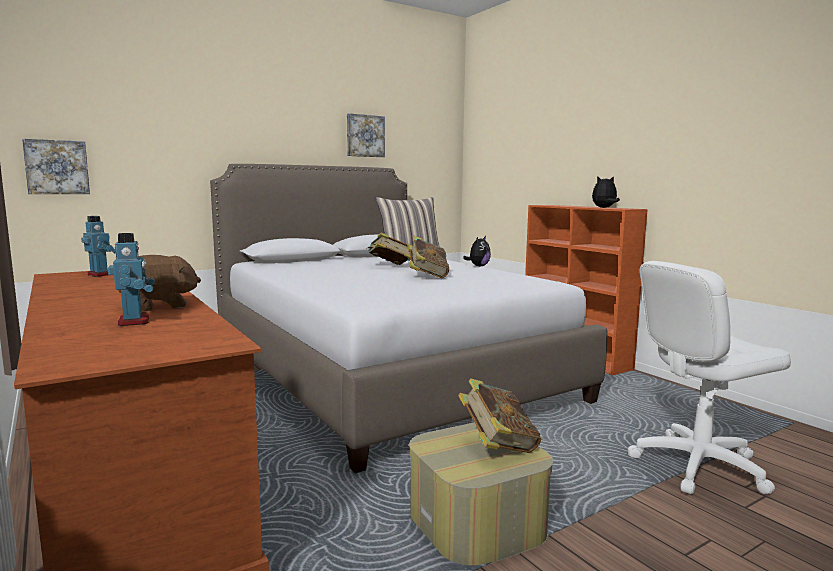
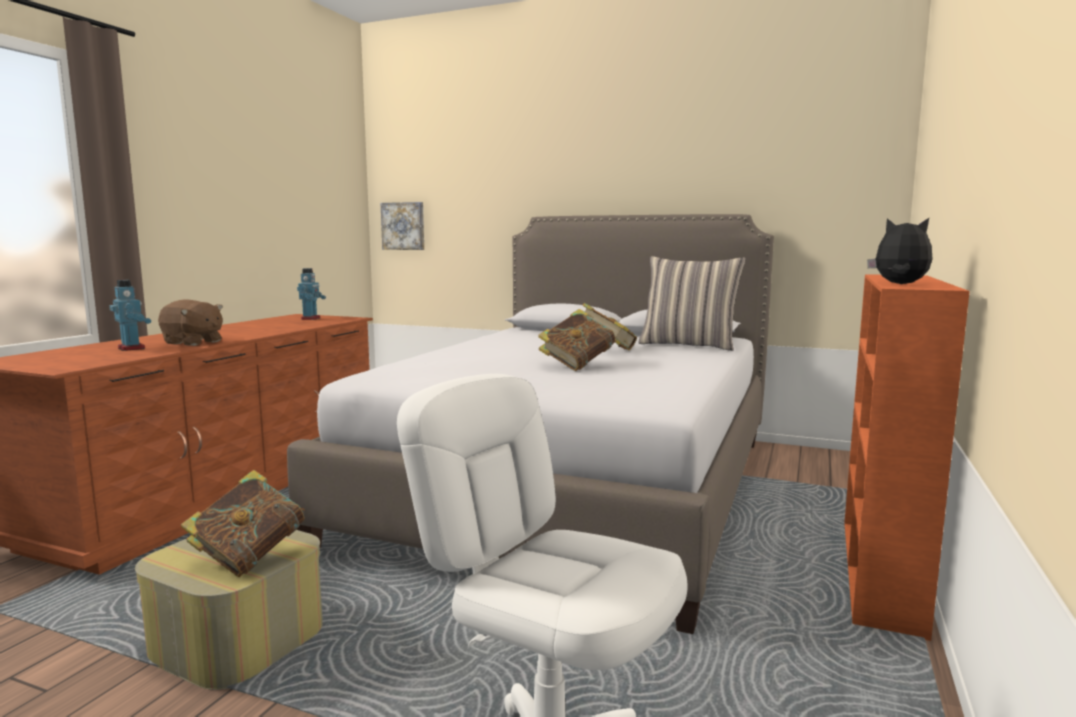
camera: 55 degrees right, 0 degrees up
(135, 321) = (132, 348): toy robot -> toy robot turned 75 degrees counterclockwise
(365, 136) = (717, 170): picture -> none
(478, 266) = (712, 367): plush toy -> none

